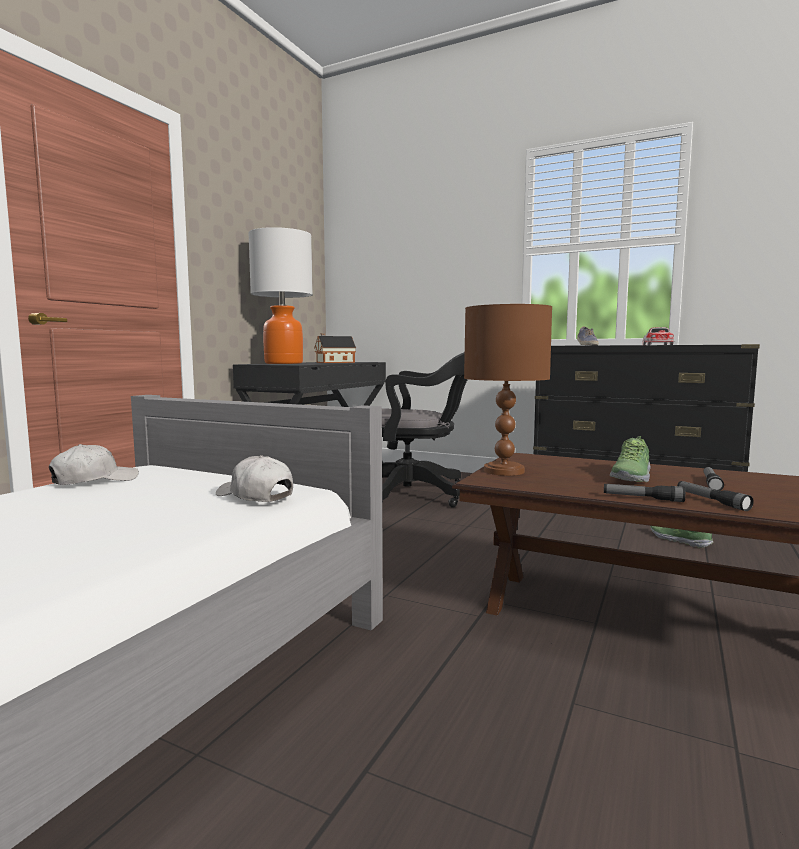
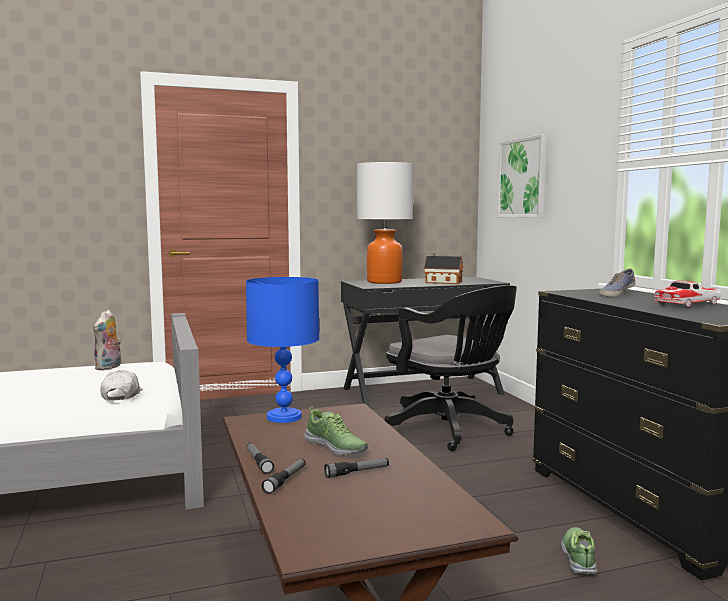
camera: 45 degrees right, 0 degrees up
(94, 480) = (109, 367): white cap -> plush toy
(396, 264) = (522, 178): none -> picture
(503, 470) = (284, 417): brown table lamp -> blue table lamp
(630, 476) = (336, 448): shoe -> shoe turned 120 degrees counterclockwise

